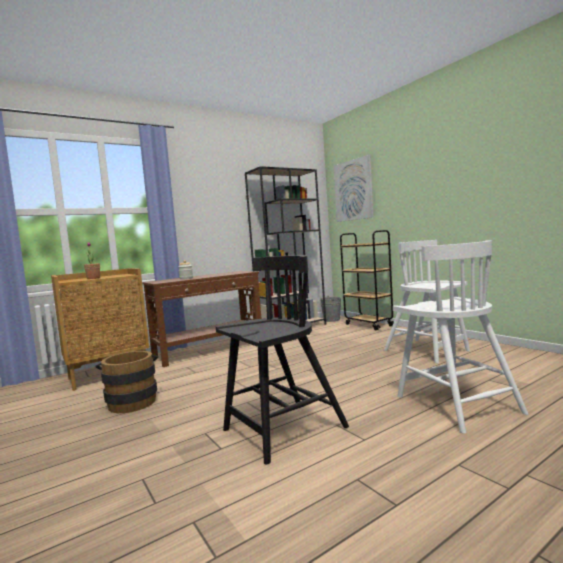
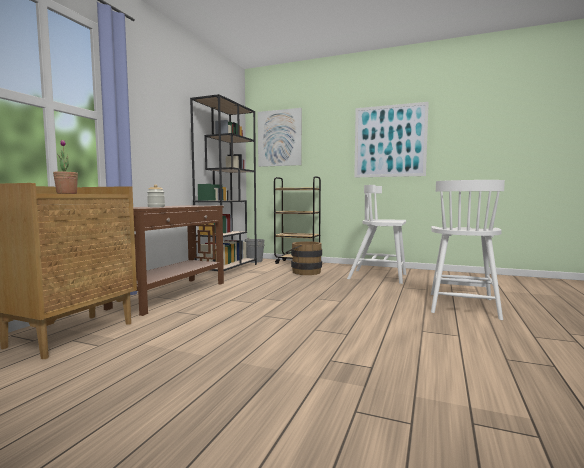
camera: 35 degrees left, 0 degrees up
(132, 401) = (176, 352): brown bucket -> brown bucket (303, 272)
(282, 429) = (390, 342): black chair -> none
(455, 403) = (462, 305): white chair -> white chair turned 75 degrees clockwise
(462, 179) = (389, 141): none -> picture

